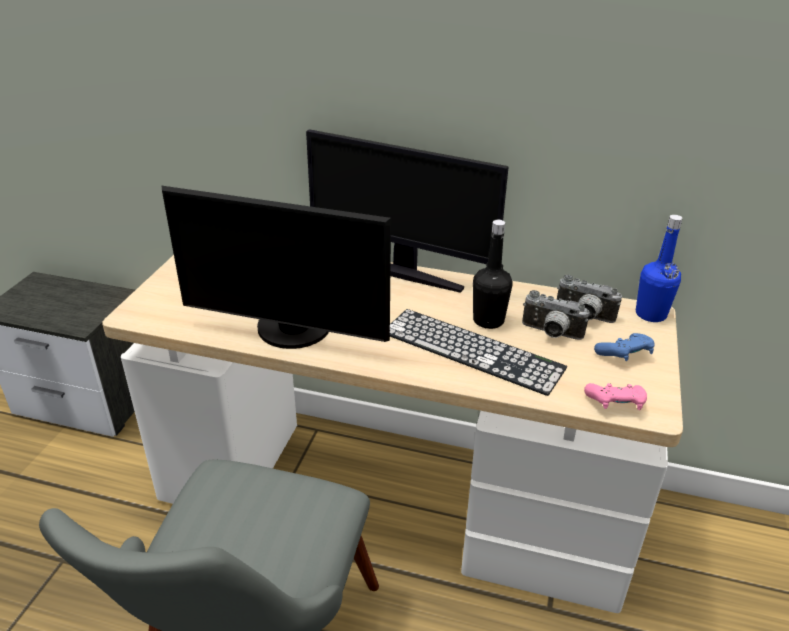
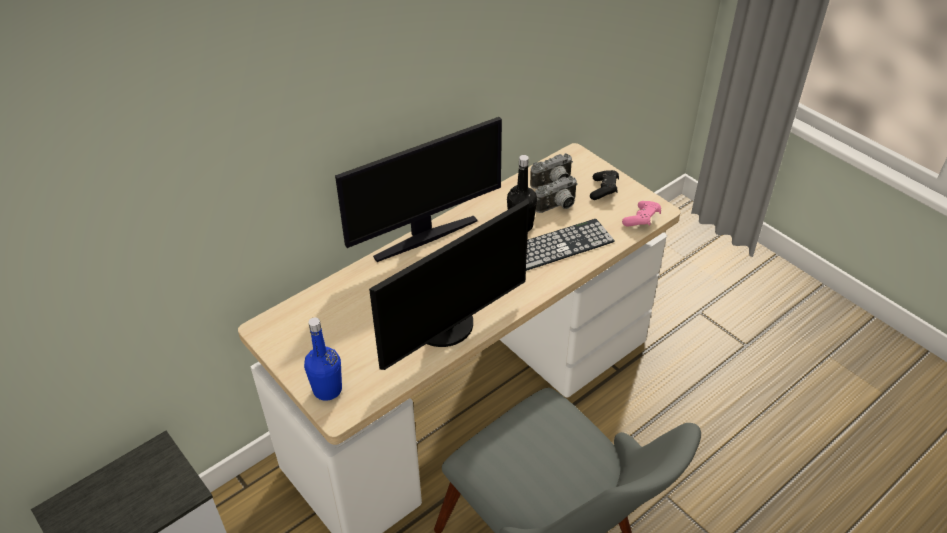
camera: 55 degrees left, 10 degrees up
(624, 355) = (604, 190): blue game controller -> black game controller
(650, 314) = (575, 155): blue bottle -> blue bottle (327, 389)

